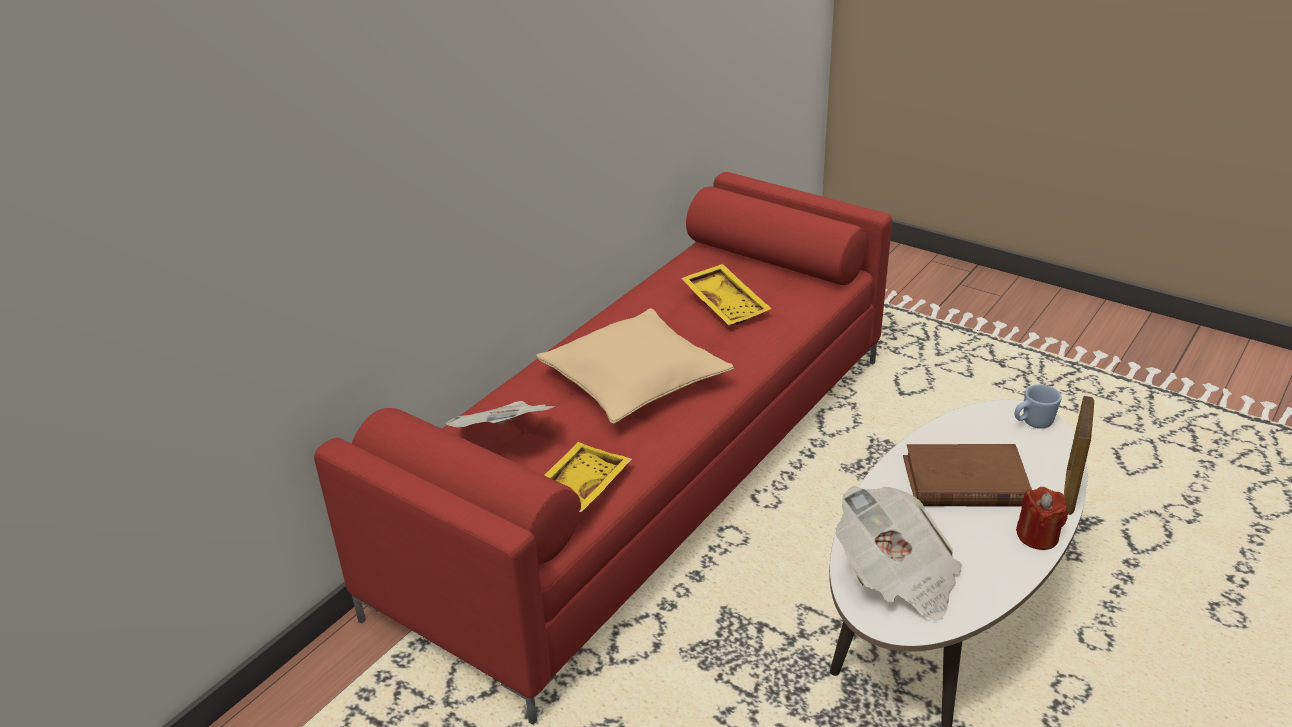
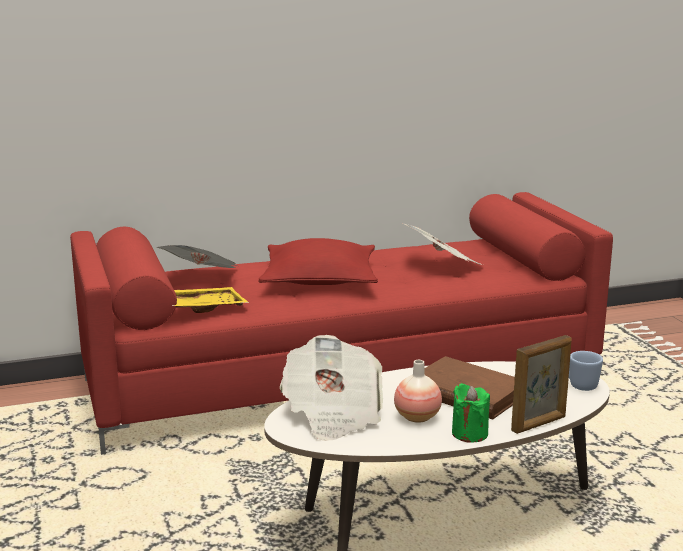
camera: 35 degrees right, 15 degrees down
(634, 380) = (319, 279): beige pillow -> red pillow
(727, 304) = (442, 265): yellow tray -> newspaper
(970, 538) = (417, 417): none -> vase
(1037, 536) = (469, 434): red candle -> green candle

